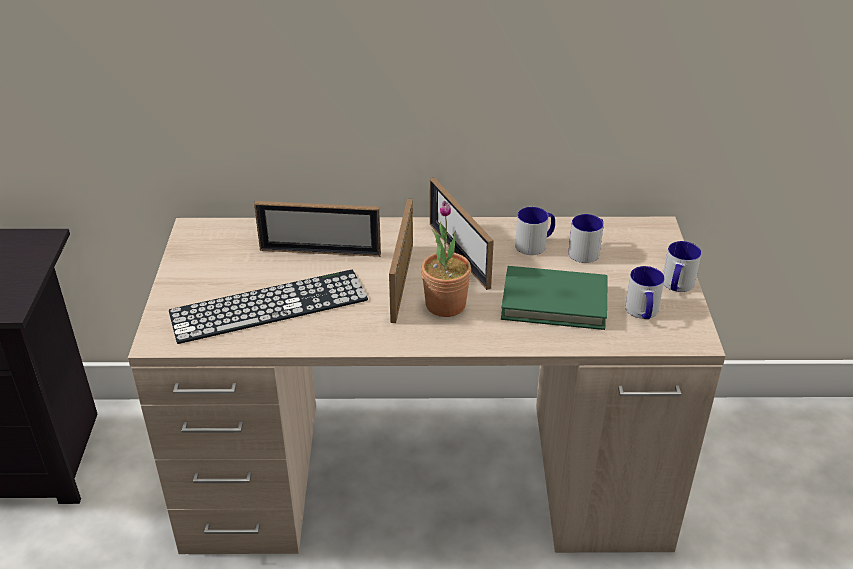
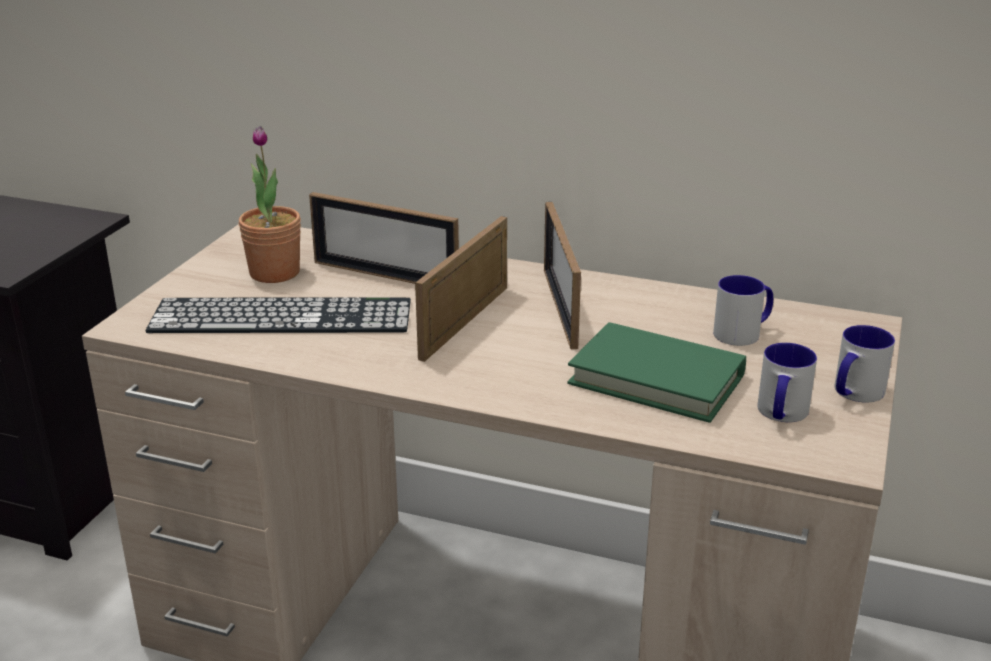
camera: 20 degrees right, 10 degrees down
(445, 305) = (504, 355): potted plant -> potted plant (274, 273)
(535, 244) = (673, 313): mug -> none

